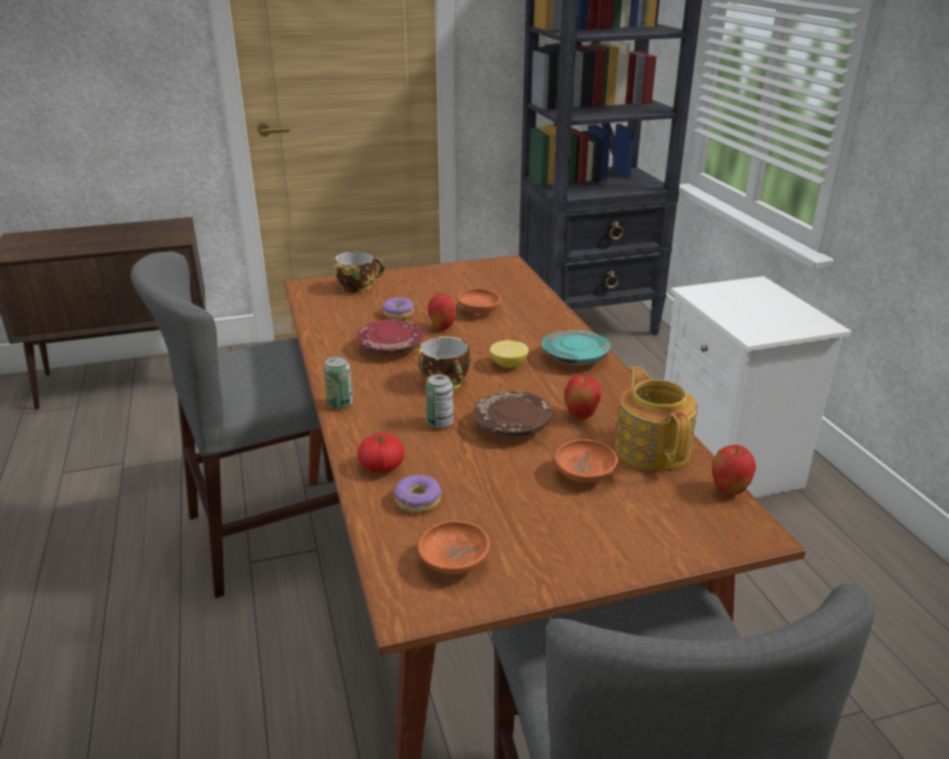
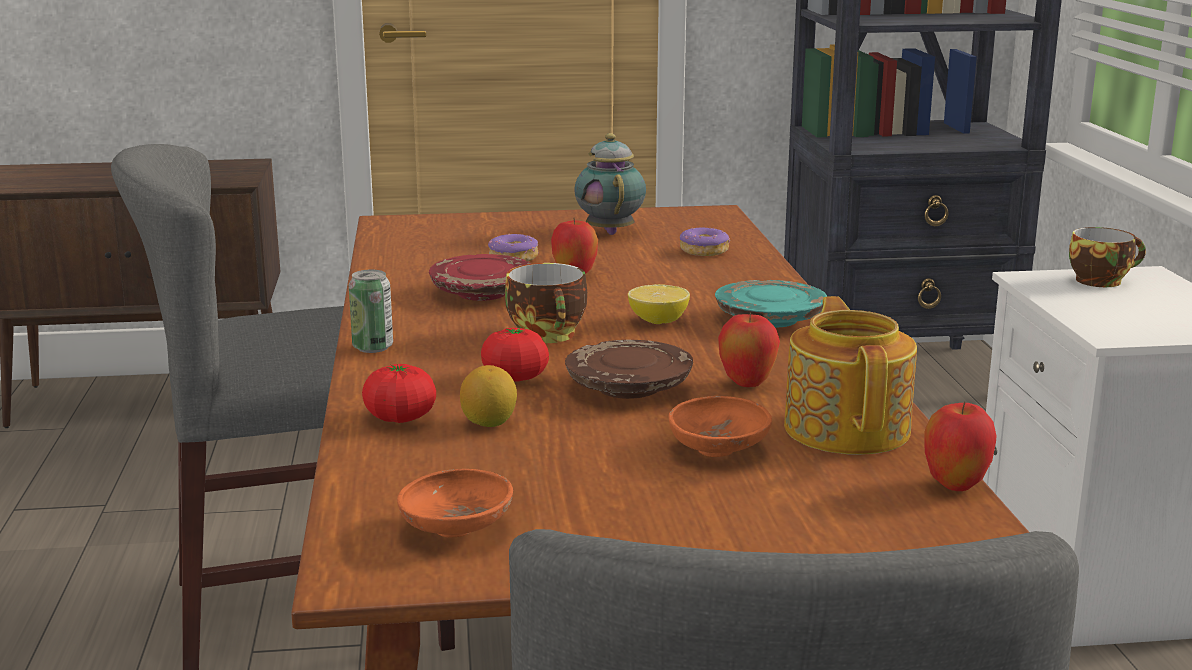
camera: 10 degrees right, 10 degrees down
(359, 287) = (468, 227): cup -> cup (1100, 281)
(418, 501) = (437, 458): donut -> donut (704, 251)
(439, 466) = (489, 423): none -> lemon
(440, 423) = (515, 377): can -> tomato
(449, 285) = (610, 231): none -> teapot
(479, 311) = (641, 262): orange bowl -> none

